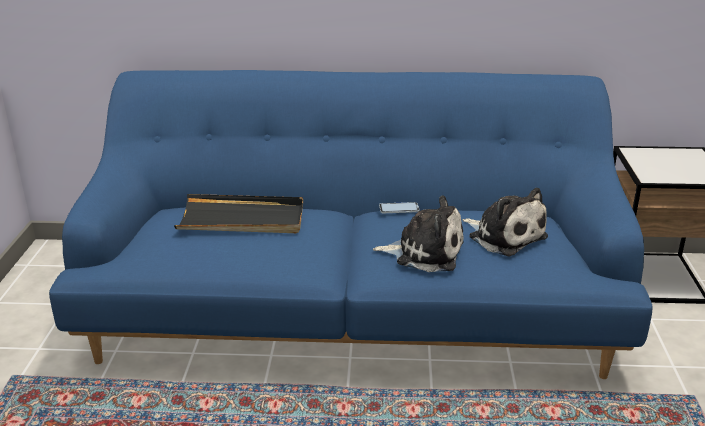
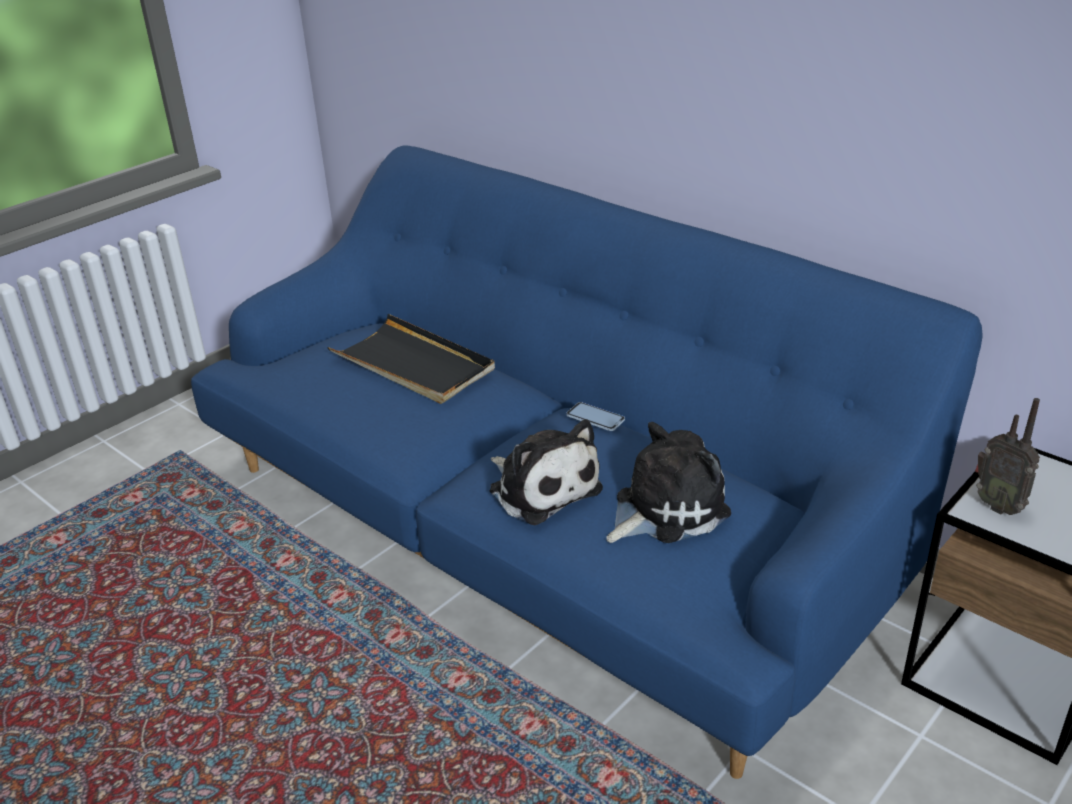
camera: 40 degrees right, 5 degrees up
(504, 236) = (665, 509): plush toy -> plush toy turned 120 degrees counterclockwise
(654, 172) = (999, 505): none -> radio

